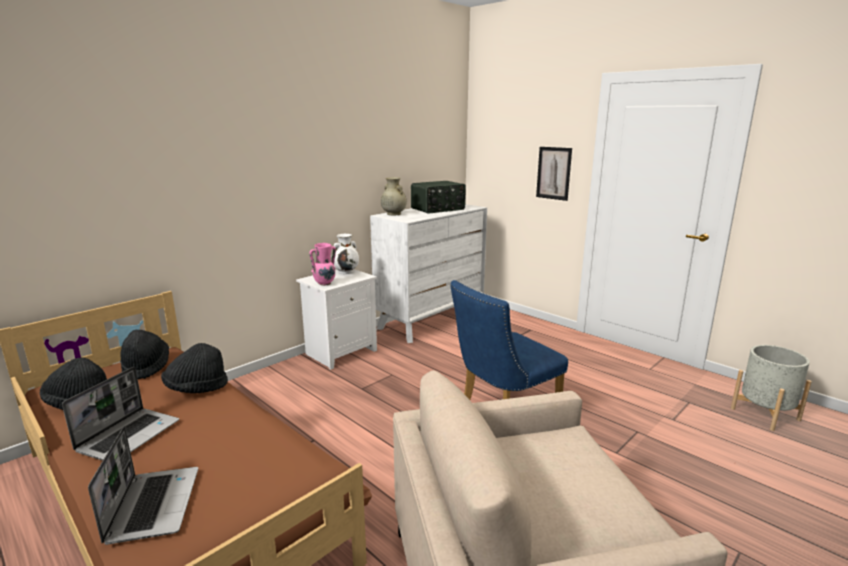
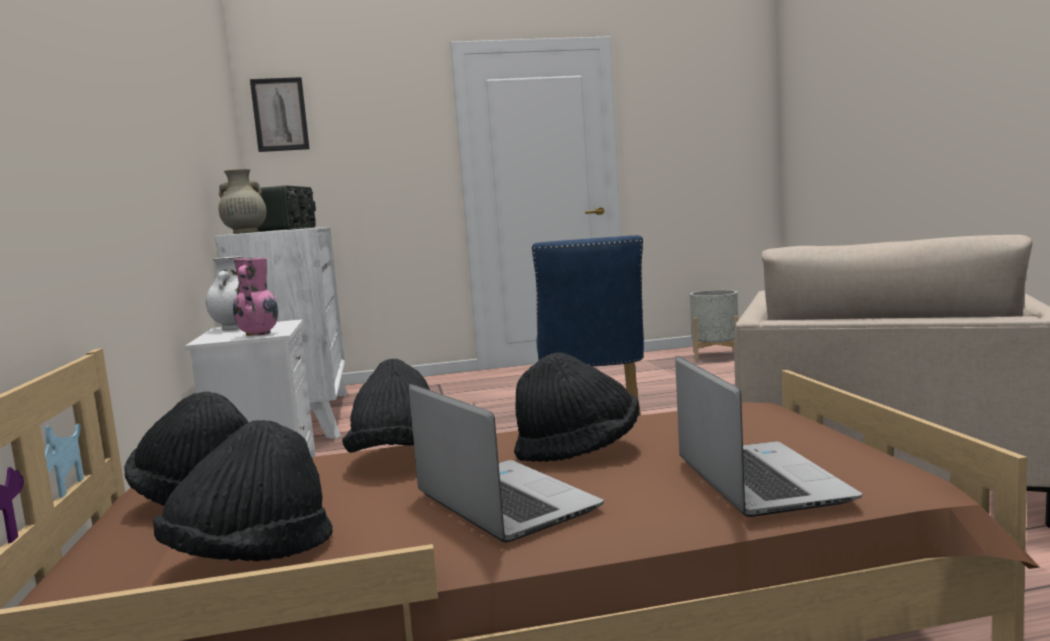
camera: 55 degrees left, 10 degrees down
(153, 504) = (757, 480): laptop -> laptop turned 60 degrees clockwise
(208, 432) = (578, 450): none -> black hat
(553, 173) = (407, 170): picture -> picture (280, 114)

